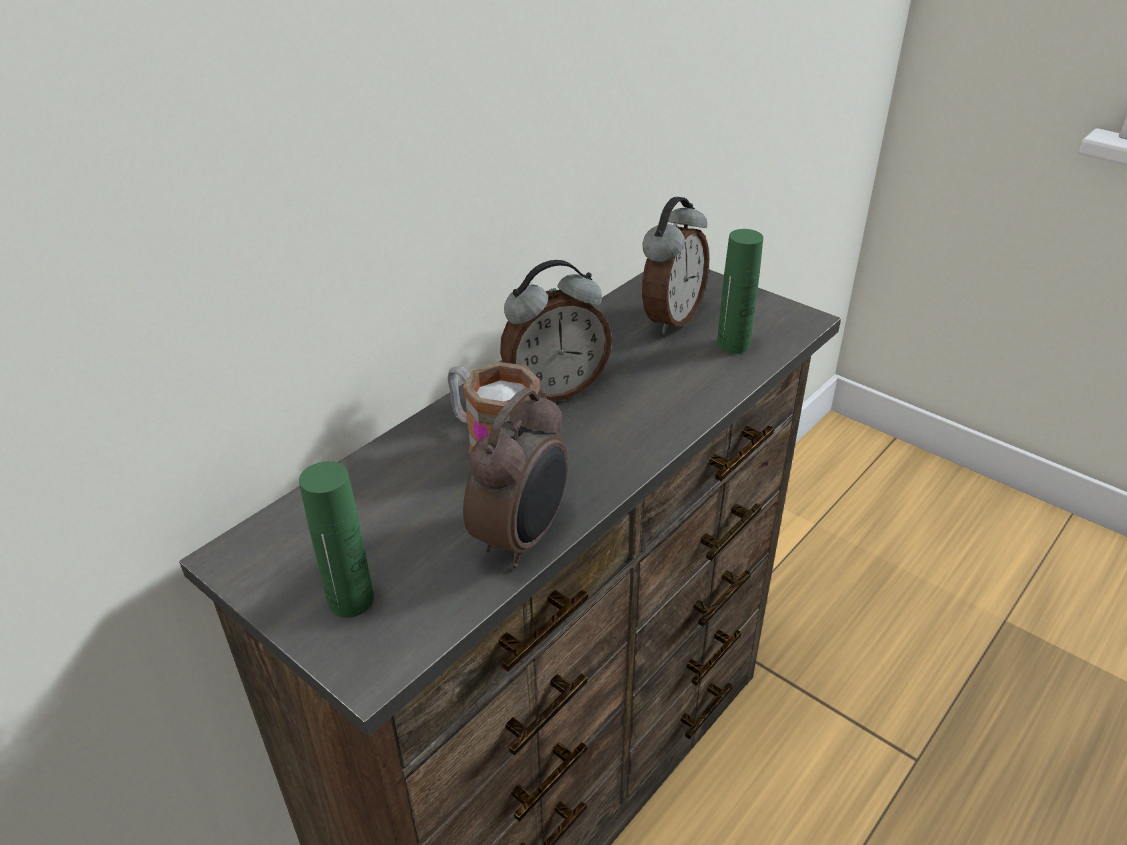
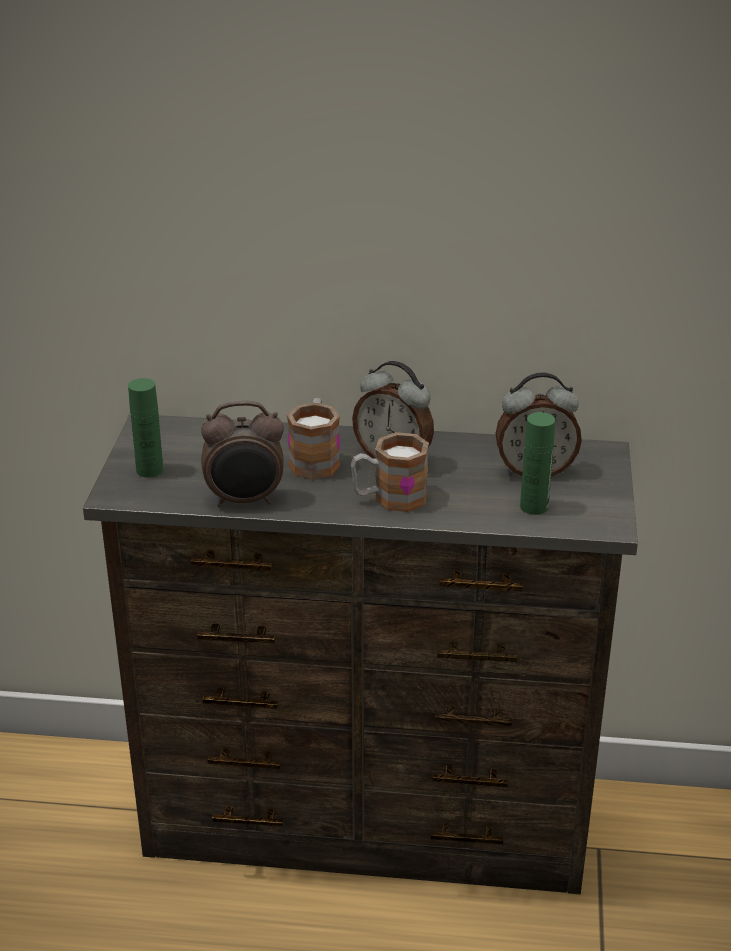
camera: 55 degrees right, 5 degrees down
(631, 424) = (389, 498): none -> mug

